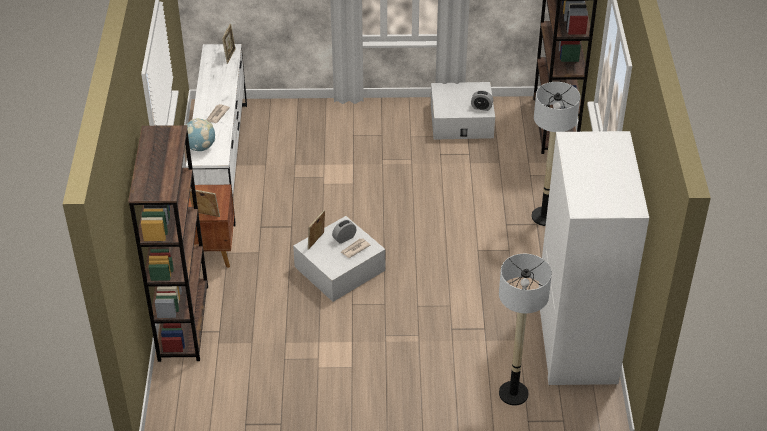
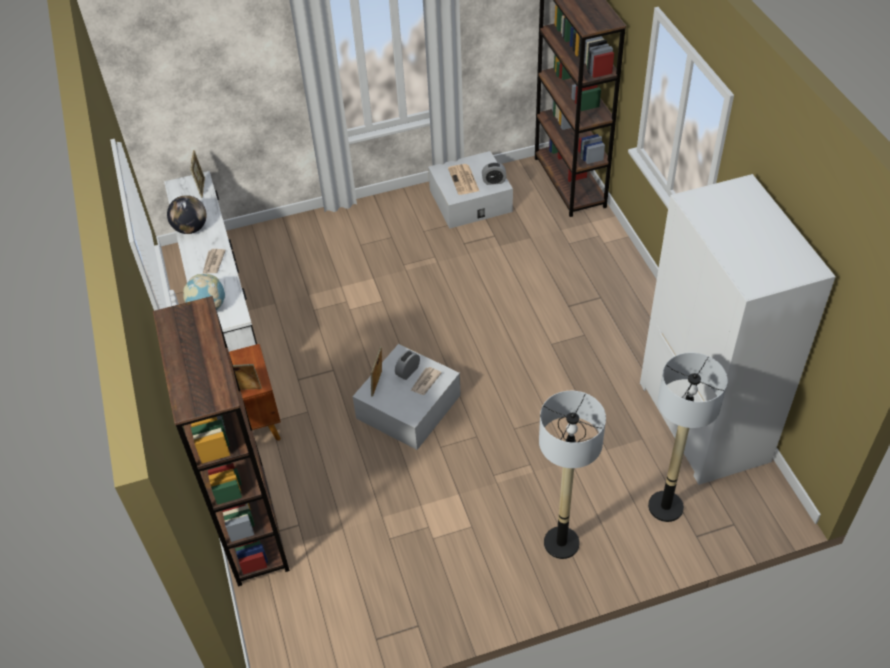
camera: 15 degrees left, 5 degrees up
(210, 85) = (191, 228): none -> globe
(456, 101) = (464, 180): none -> newspaper
(544, 217) = (604, 287): floor lamp -> floor lamp (561, 543)

